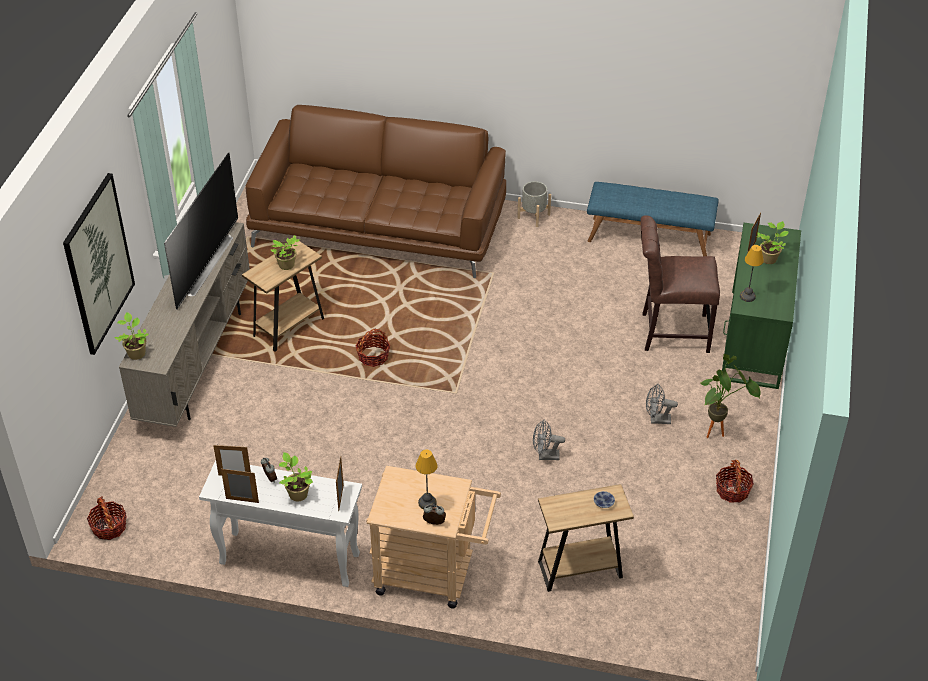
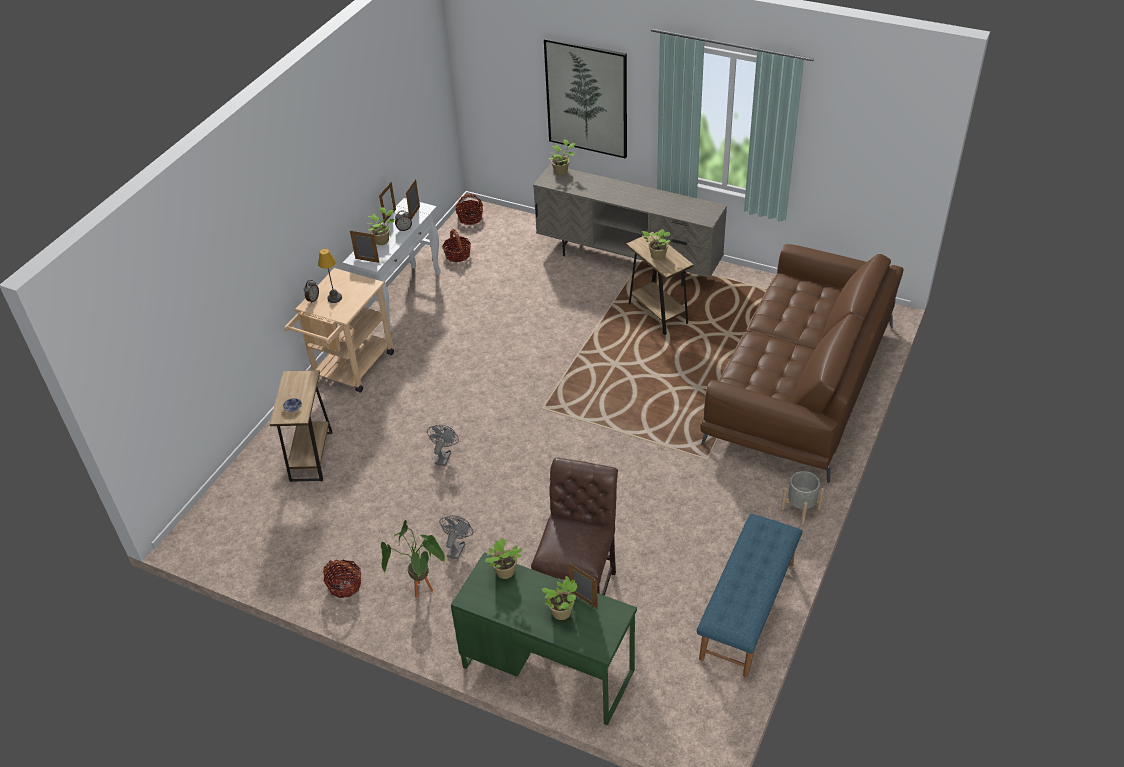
camera: 105 degrees right, 0 degrees up
(203, 263) = (661, 204): television -> none
(373, 356) = (606, 361): basket -> basket (458, 255)
(747, 296) = (504, 573): table lamp -> potted plant

